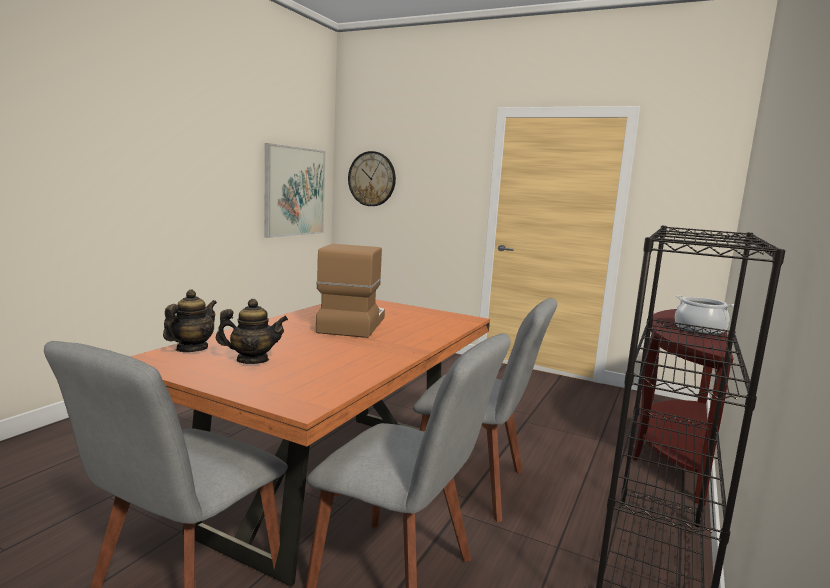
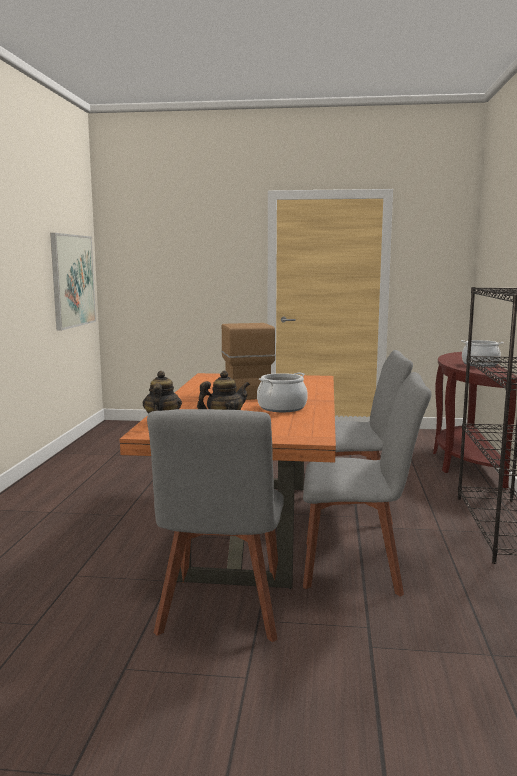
camera: 20 degrees left, 0 degrees up
(352, 352) = (282, 408): none -> cooking pot
(372, 179) = (142, 262): wall clock -> none

